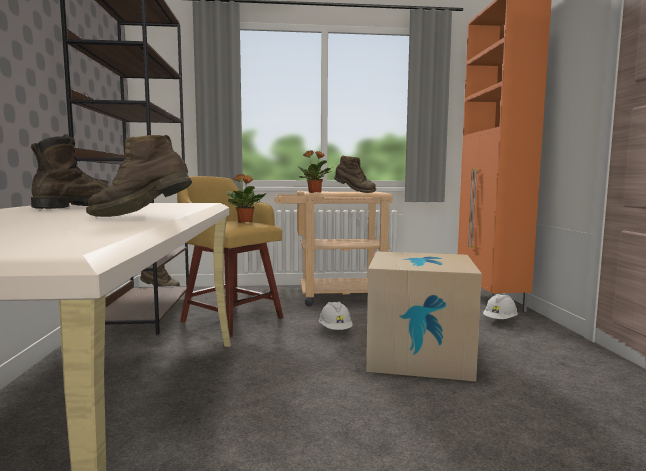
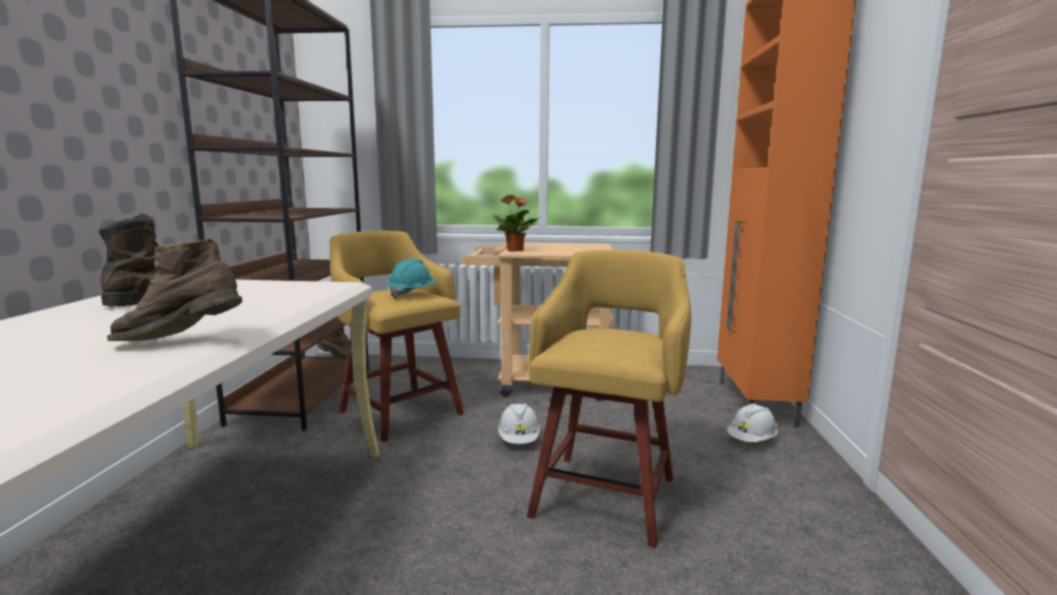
camera: 10 degrees right, 5 degrees up
(245, 222) = (412, 294): potted plant -> turquoise hard hat
(354, 192) = (568, 251): brown boot -> none
(418, 355) = (607, 494): cardboard box -> yellow stool

